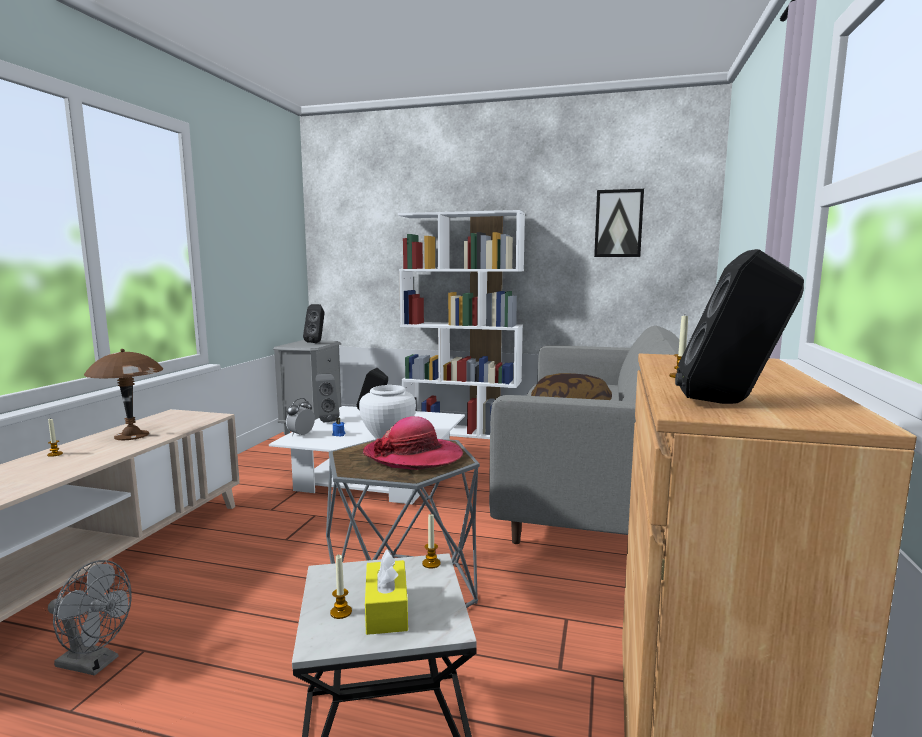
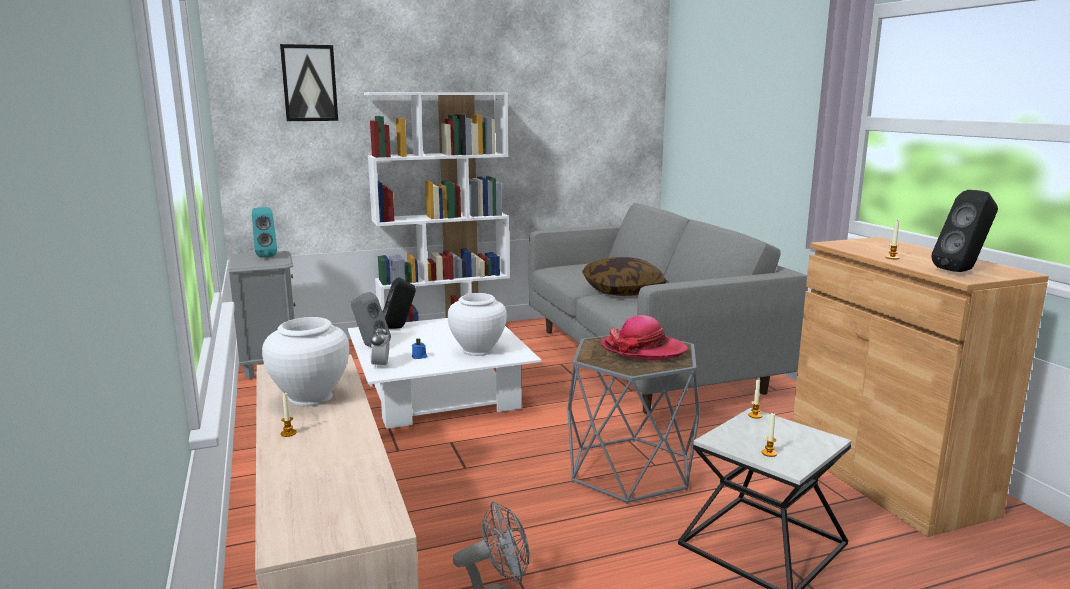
camera: 35 degrees left, 5 degrees up
(131, 435) = (310, 398): brown table lamp -> white vase
(316, 342) = (266, 256): black speaker -> turquoise speaker
(386, 610) = (786, 443): yellow tissue box -> none
(618, 223) = (584, 104): picture -> picture (309, 83)

